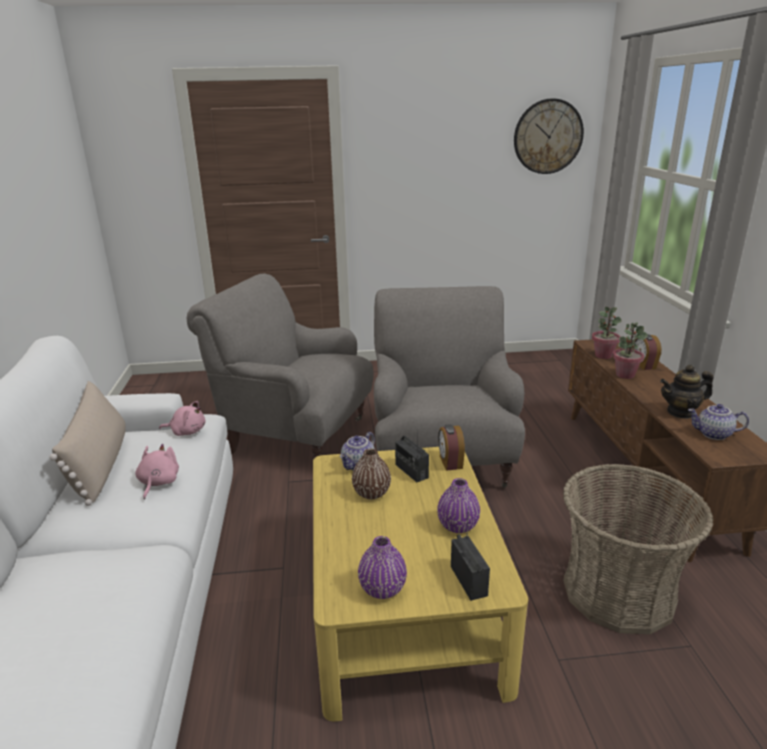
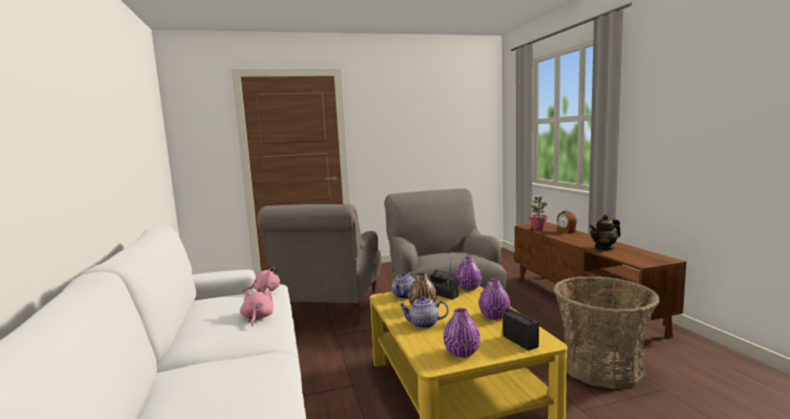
camera: 10 degrees left, 15 degrees down
(100, 464) = (205, 312): beige pillow -> none
(295, 435) = (330, 309): grey armchair -> grey armchair turned 90 degrees counterclockwise
(450, 462) = (468, 288): alarm clock -> purple vase
(548, 136) = (471, 110): wall clock -> none
(625, 375) = (558, 236): potted plant -> none
(713, 434) = (631, 255): teapot -> teapot (423, 324)

